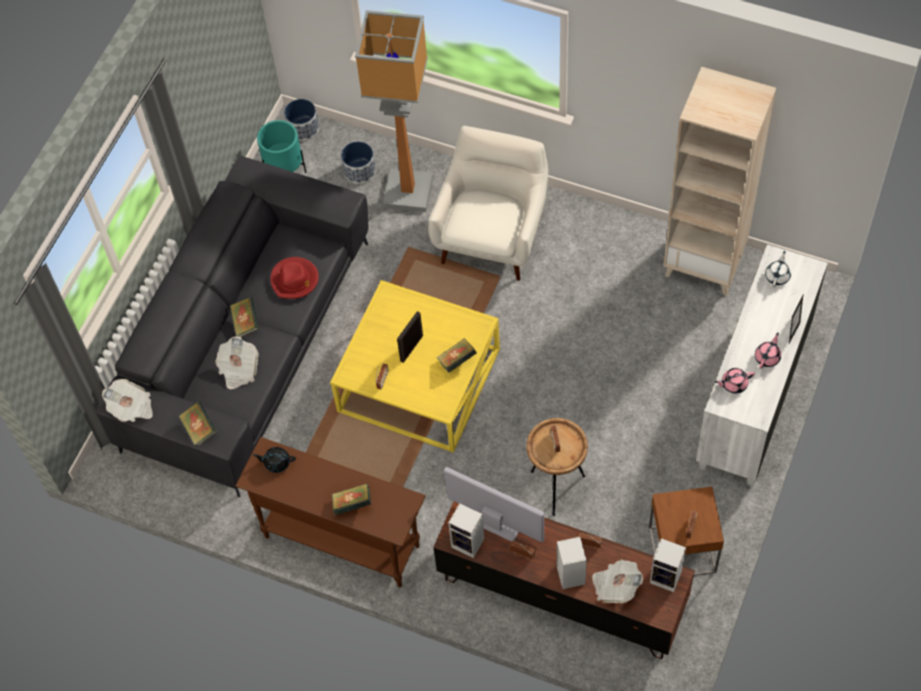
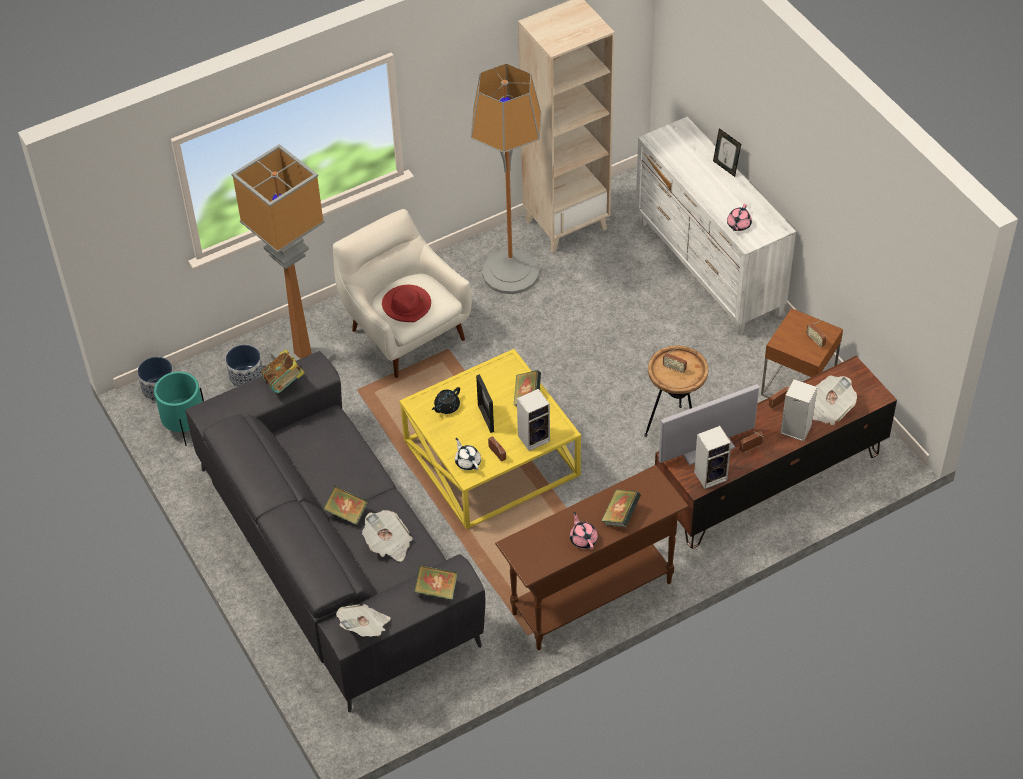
camera: 55 degrees left, 10 degrees down
(276, 462) = (532, 544): black teapot -> black teapot (446, 407)
(295, 280) = (340, 455): red hat -> red hat (407, 305)
(312, 196) = (284, 383): none -> book
(616, 262) = (510, 273): none -> floor lamp
(667, 577) = (848, 374): speaker -> speaker (534, 437)
(767, 357) = (734, 194): pink teapot -> pink teapot (583, 539)
(777, 276) = (671, 148): white teapot -> white teapot (467, 461)

